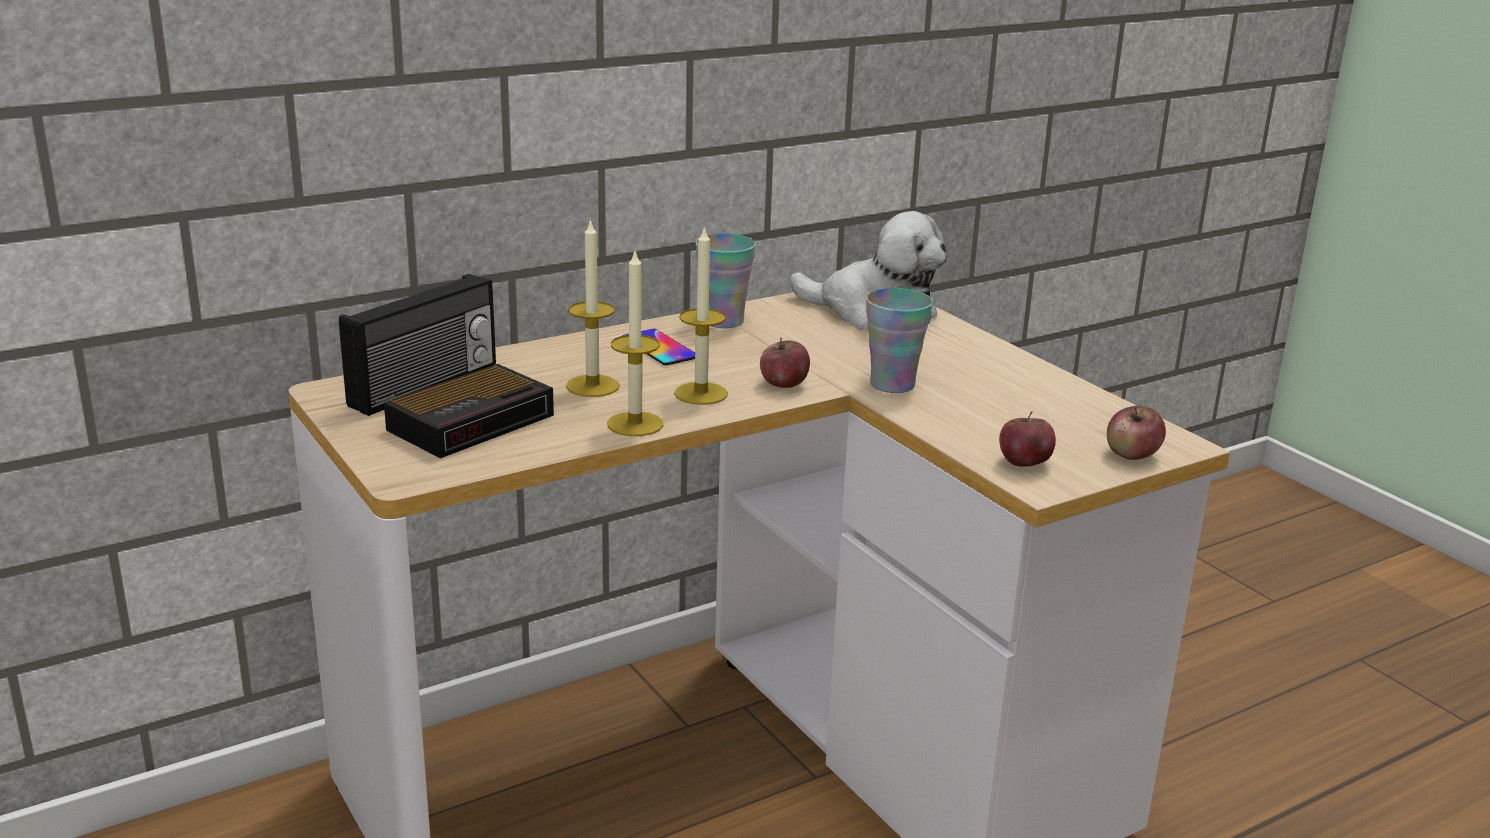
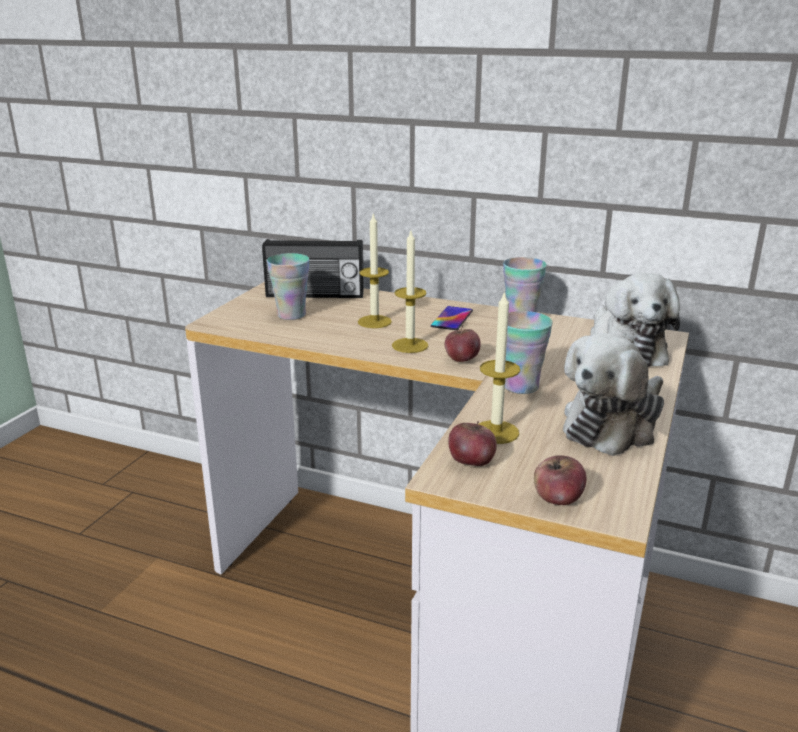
camera: 55 degrees right, 0 degrees up
(474, 421) = (291, 315): alarm clock -> cup
(635, 424) = (343, 344): candle -> candle (496, 432)
(1026, 382) = (613, 425): none -> plush toy

